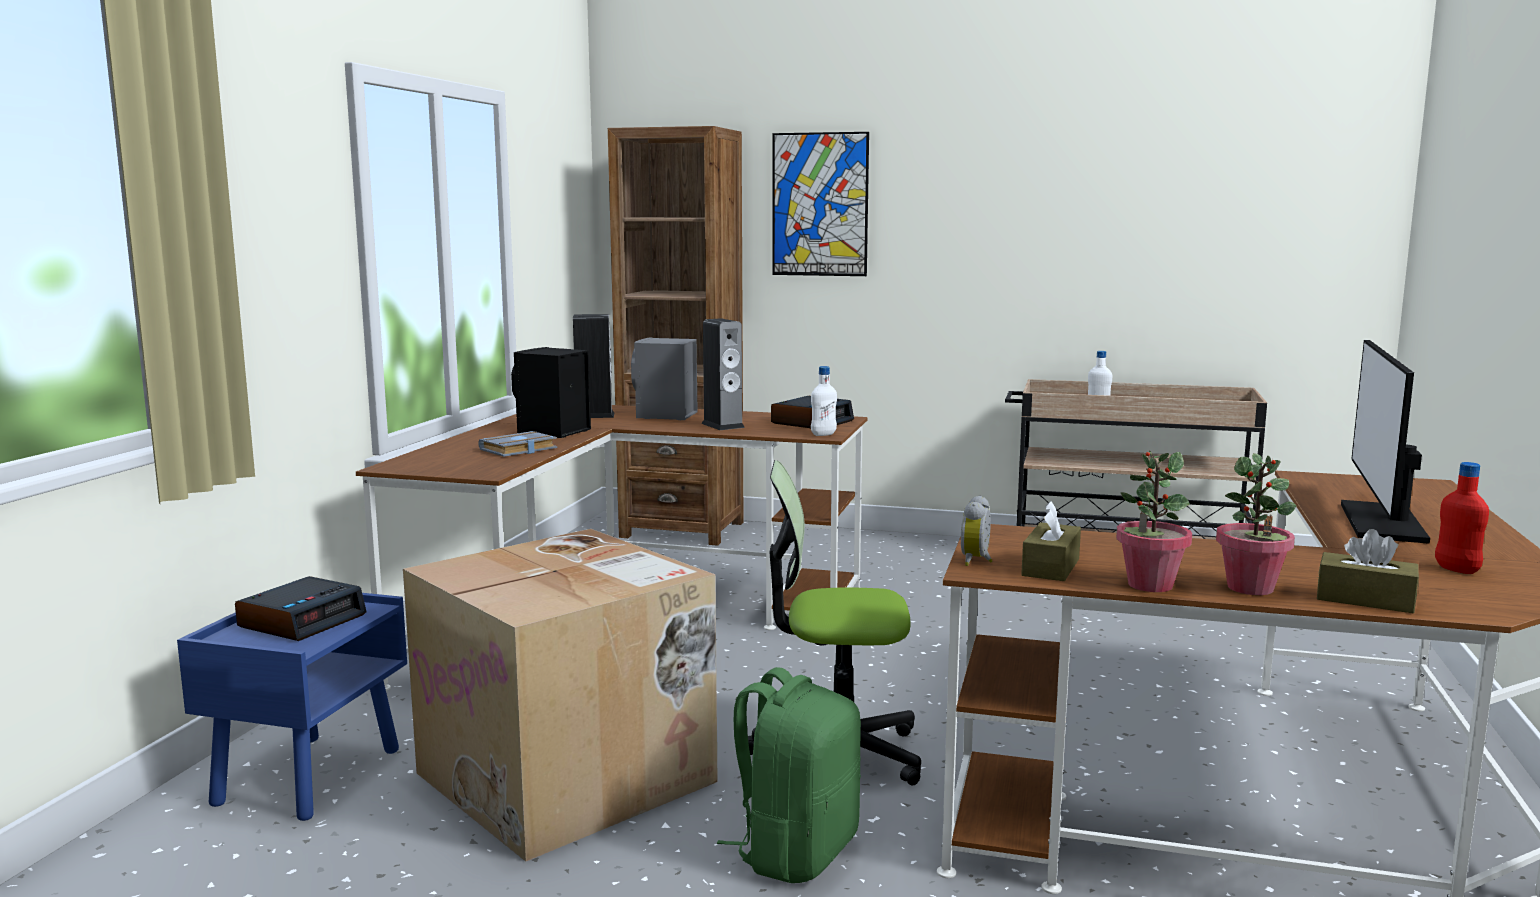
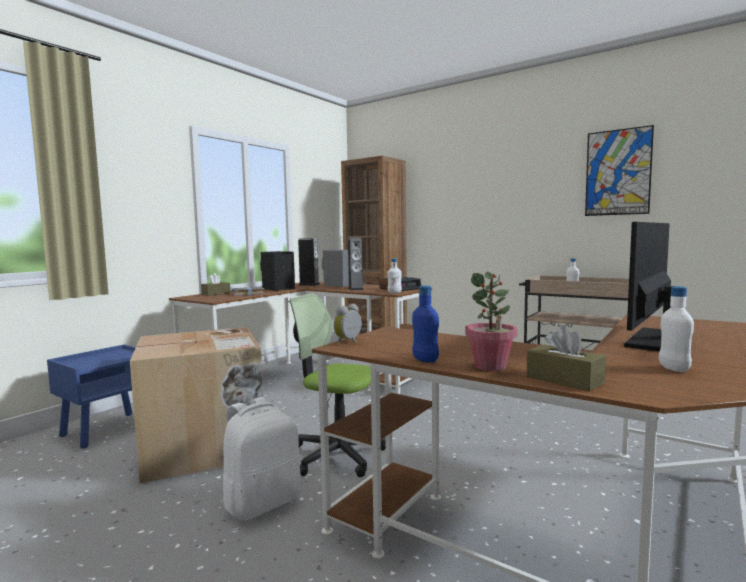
camera: 20 degrees right, 5 degrees down
(302, 620) = (107, 357): alarm clock -> none
(796, 852) = (262, 502): green backpack -> white backpack
(820, 204) = (440, 192): picture -> picture (618, 172)
(1050, 567) = (384, 347): brown tissue box -> brown tissue box (216, 294)
(1149, 585) = (425, 360): potted plant -> blue bottle
(1456, 569) = (673, 369): red bottle -> white bottle

